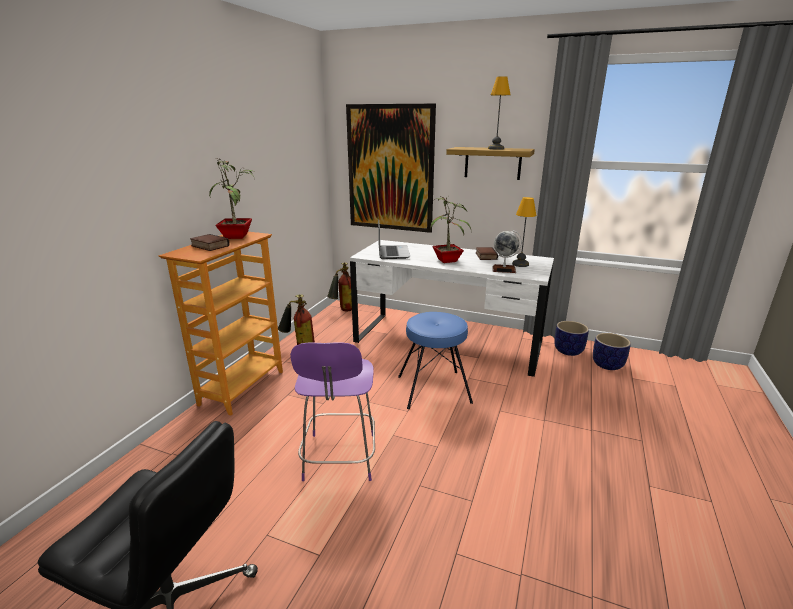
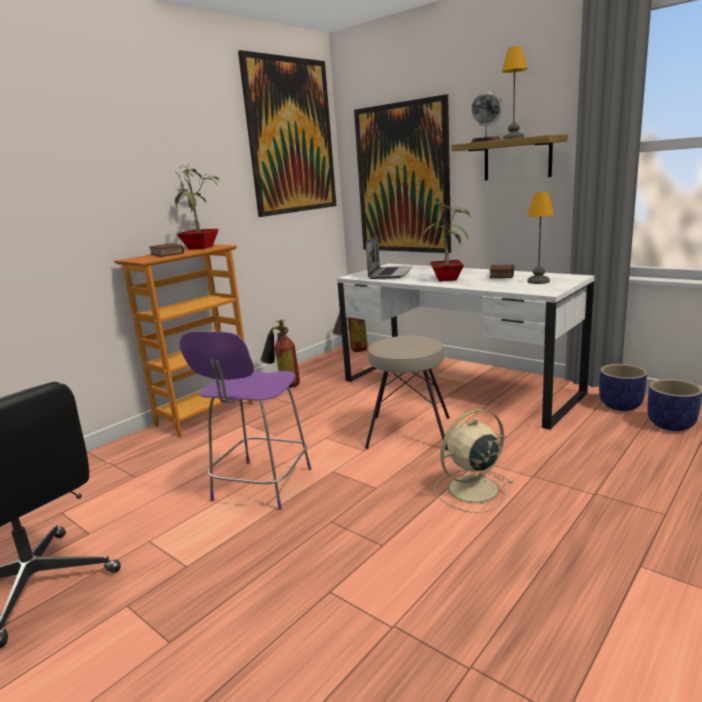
camera: 20 degrees right, 5 degrees down
(295, 126) = (291, 137): none -> picture
(434, 389) = (409, 432): blue stool -> beige stool
(504, 269) = (509, 286): globe -> globe (486, 141)
(509, 438) = (471, 489): none -> beige fan

